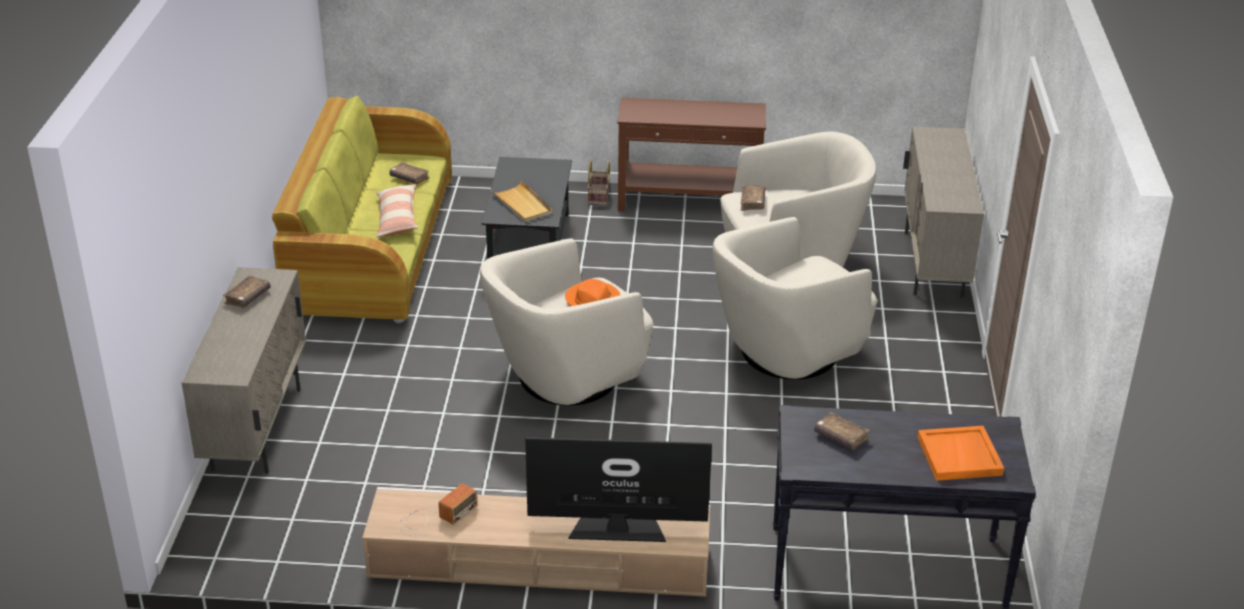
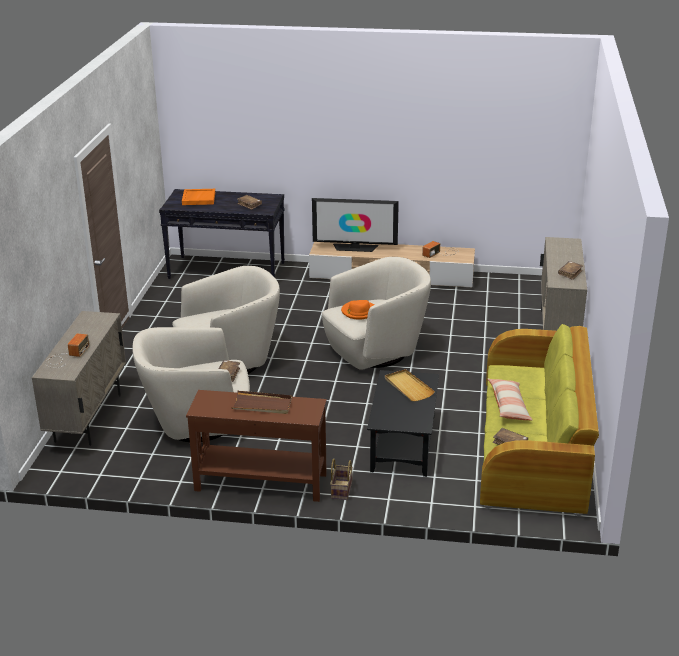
camera: 175 degrees left, 5 degrees down
(686, 113) = (262, 405): none -> brown tray
(946, 151) = (66, 356): none -> radio

